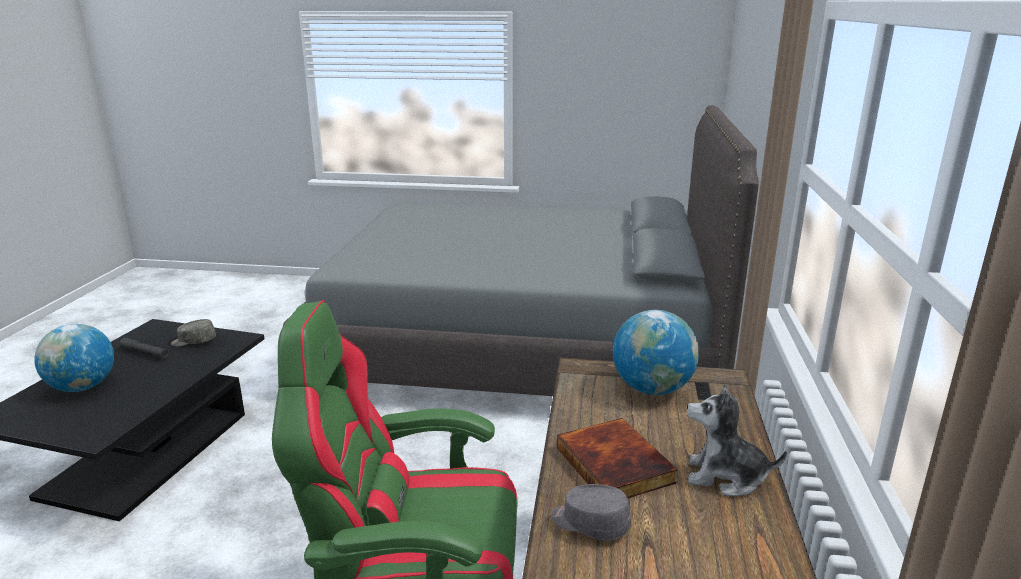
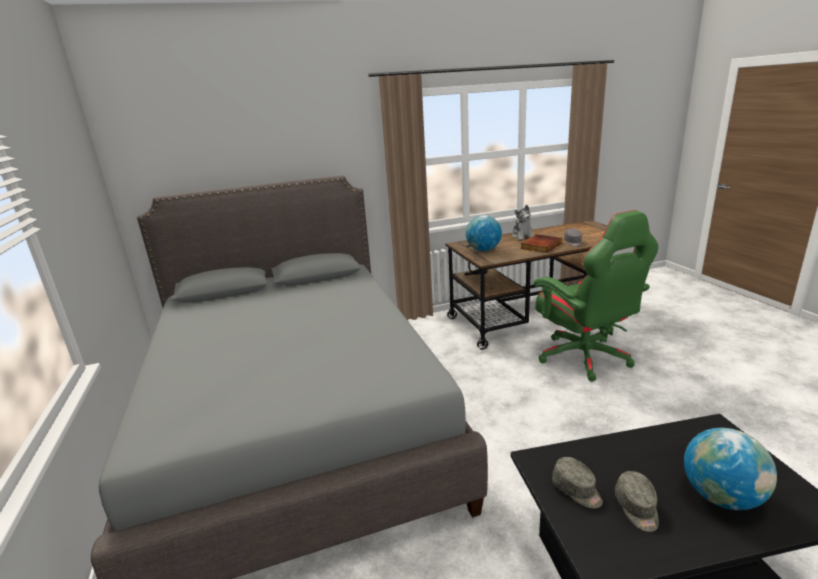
camera: 115 degrees left, 0 degrees up
(145, 353) = (637, 508): grey flashlight -> grey cap

